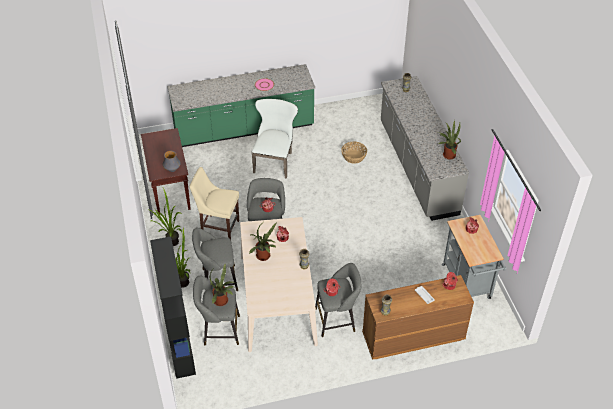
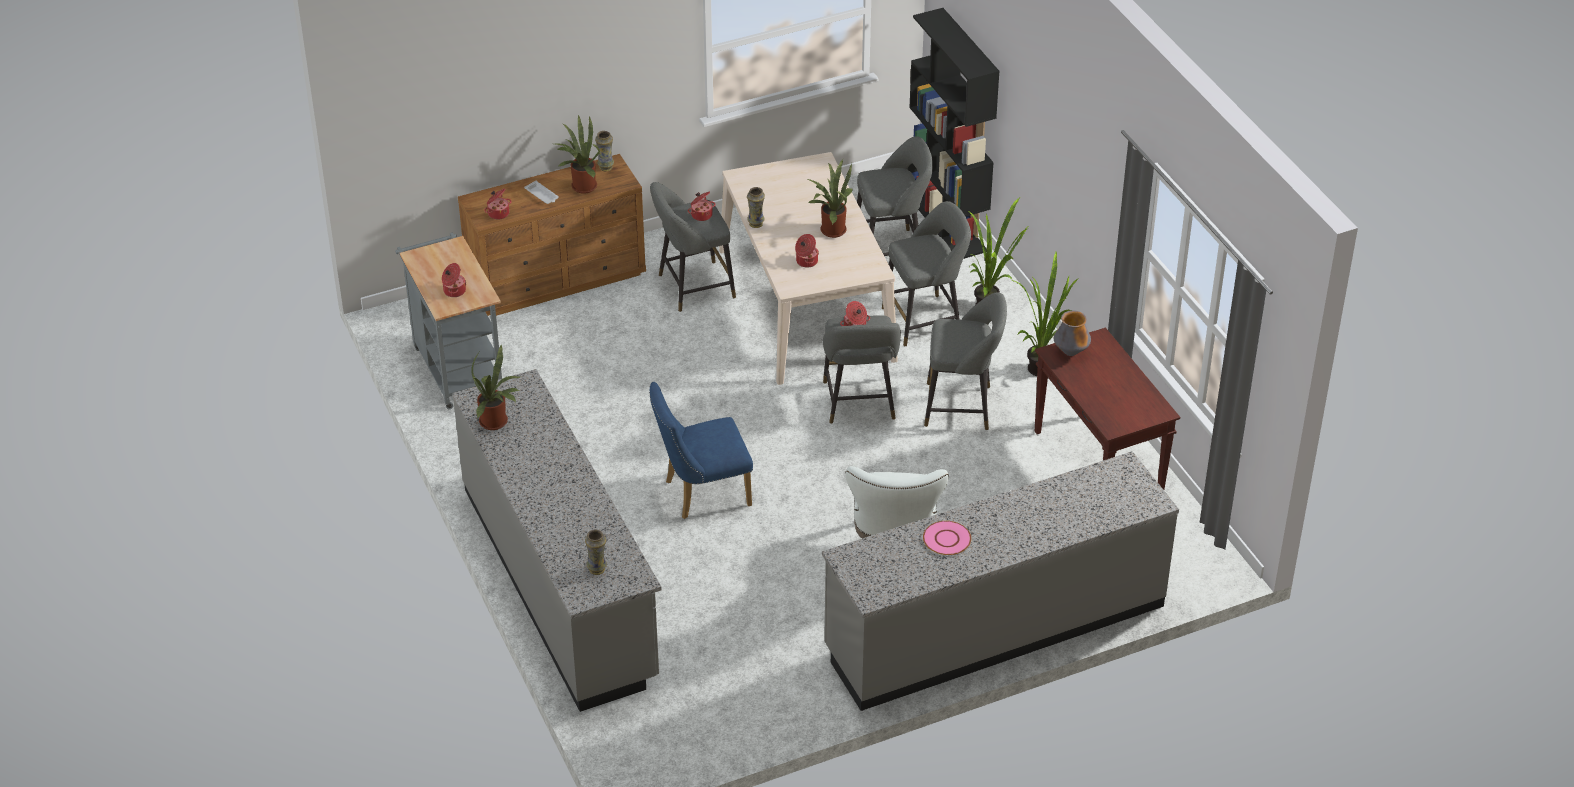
camera: 170 degrees right, 5 degrees down
(218, 227) = (962, 406): beige chair -> grey stool
(222, 301) = (882, 183): potted plant -> potted plant (581, 186)
(244, 129) = (994, 627): green counter -> grey counter
(351, 199) = (701, 493): none -> blue chair
(354, 157) = (711, 591): basket -> none

